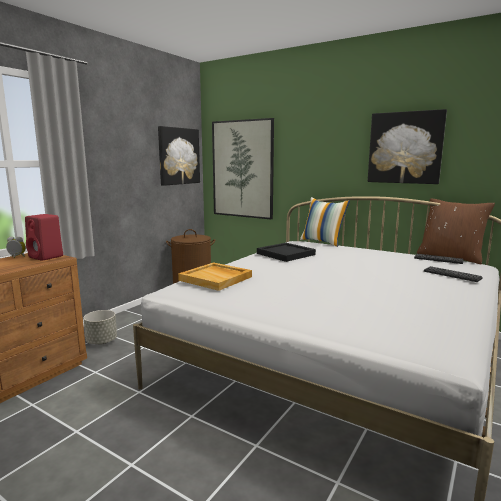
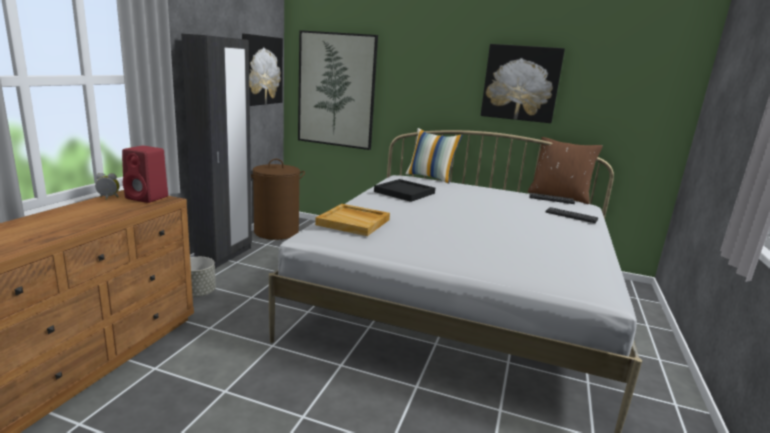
camera: 15 degrees left, 5 degrees up
(140, 311) = (225, 256): none -> black wardrobe

